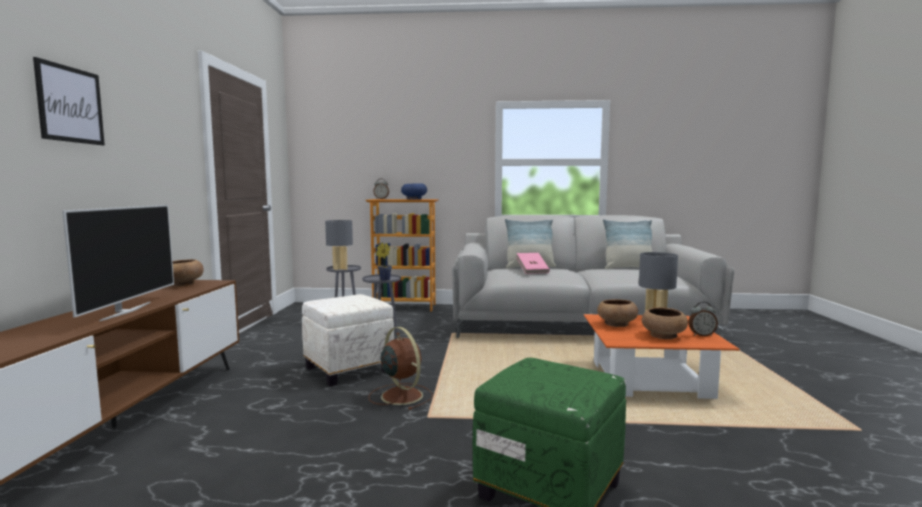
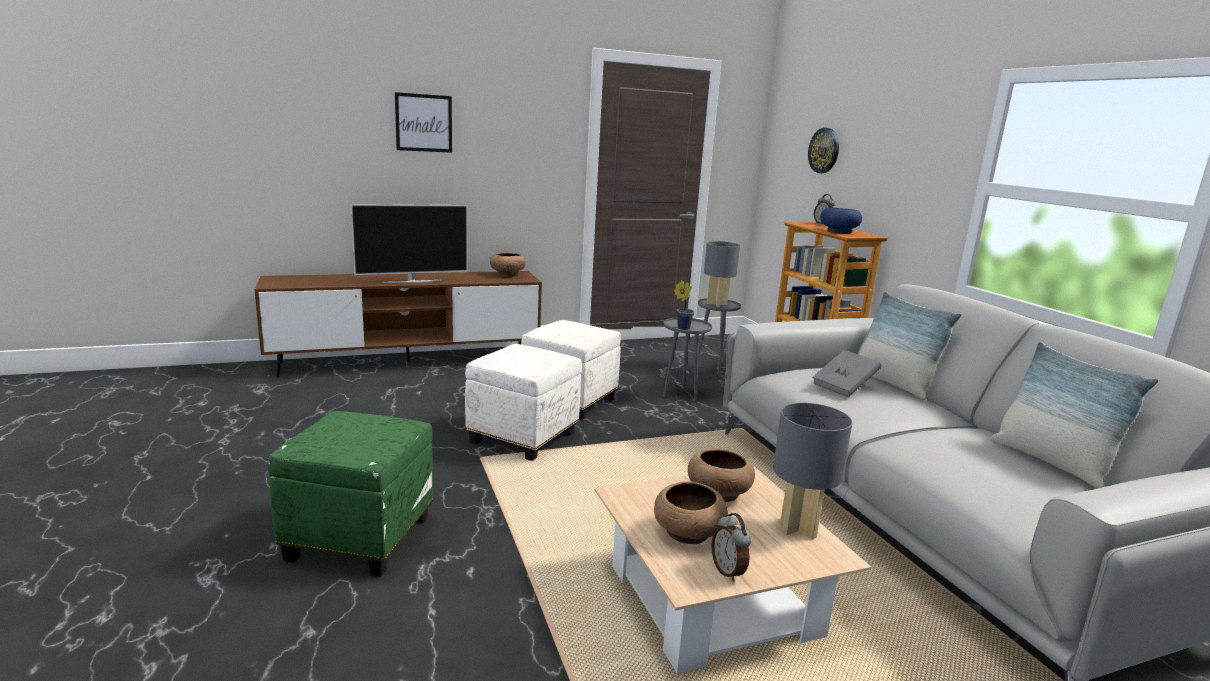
camera: 65 degrees right, 10 degrees up
(363, 150) = (824, 150): none -> wall clock
(400, 395) = (523, 436): brown fan -> white ottoman
(532, 271) = (844, 386): pink book -> grey book
(649, 379) = (712, 600): orange coffee table -> beige coffee table

